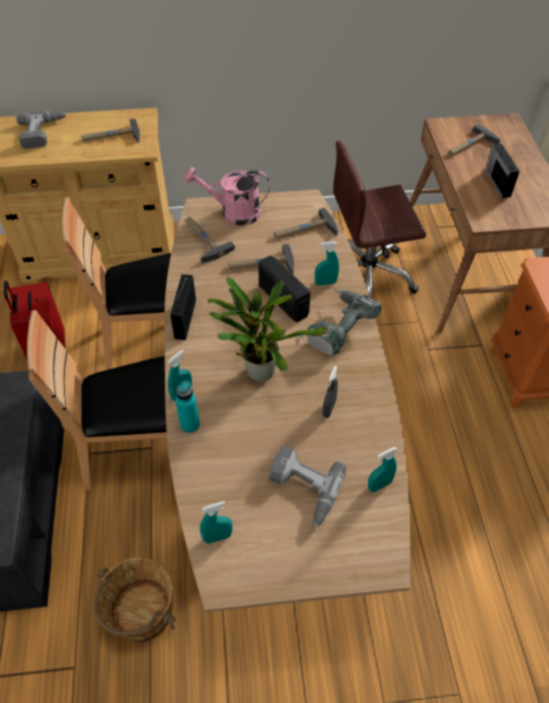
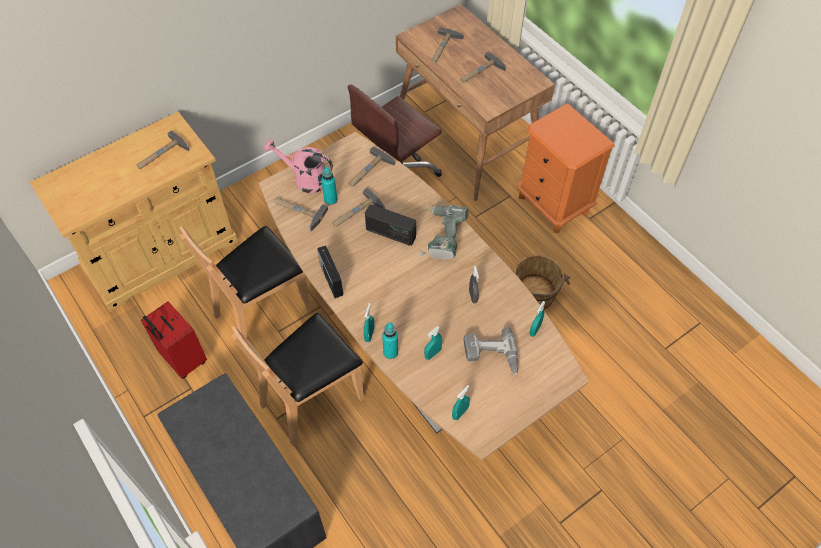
camera: 30 degrees left, 5 degrees up
(43, 133) = (97, 175): power drill -> none
(141, 613) = (396, 504): brown bucket -> brown bucket (534, 295)
(233, 213) = (305, 179): pink watering can -> pink watering can turned 45 degrees clockwise
(244, 242) = (330, 200): none -> turquoise bottle
(258, 369) = (409, 291): potted plant -> none
(325, 283) = (411, 206): turquoise spray bottle -> turquoise spray bottle (432, 354)
(497, 182) = (480, 72): radio -> hammer

